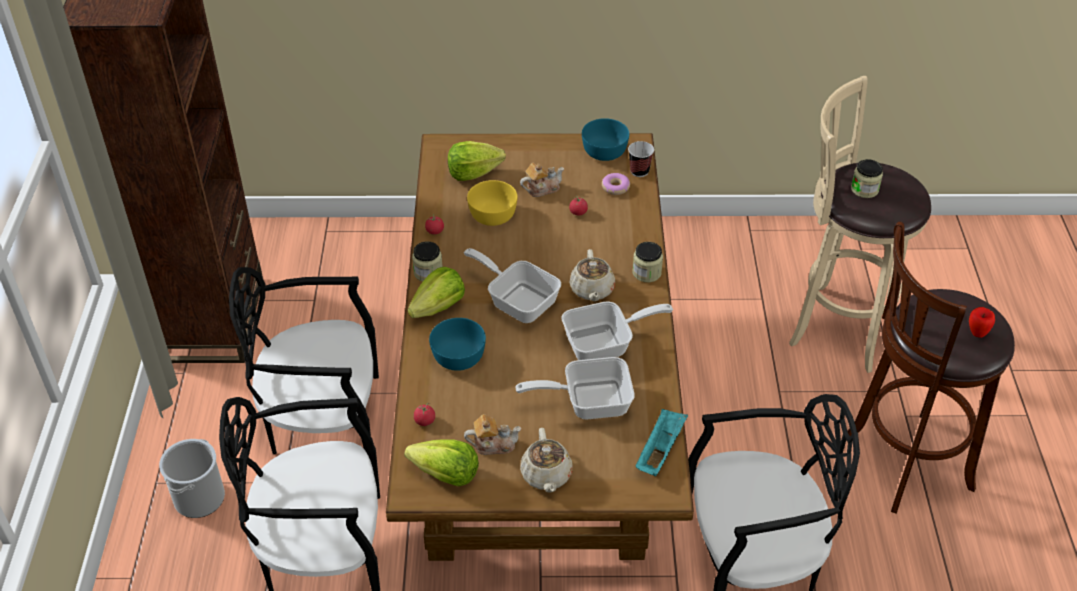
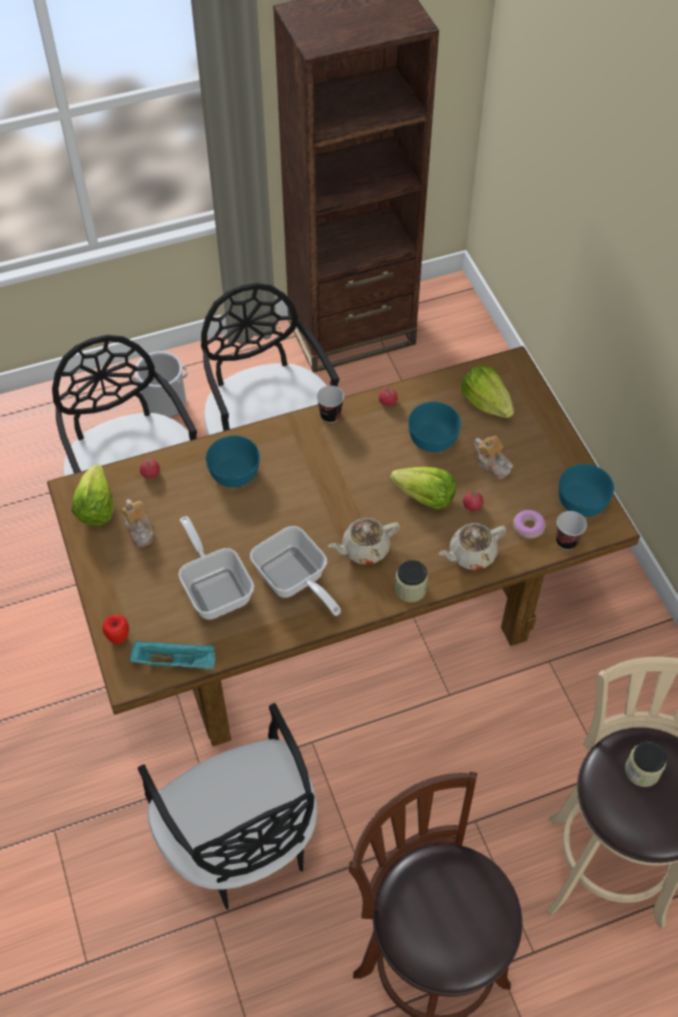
camera: 70 degrees right, 10 degrees up
(428, 272) = (330, 415): jar -> cup
(438, 307) = (289, 438): lettuce -> lettuce (424, 498)
(492, 215) = (432, 438): yellow bowl -> turquoise bowl
(517, 300) = (323, 494): frying pan -> none
(546, 475) = (118, 580): beige teapot -> beige teapot (471, 554)
(977, 333) = (442, 938): apple -> apple (118, 638)

